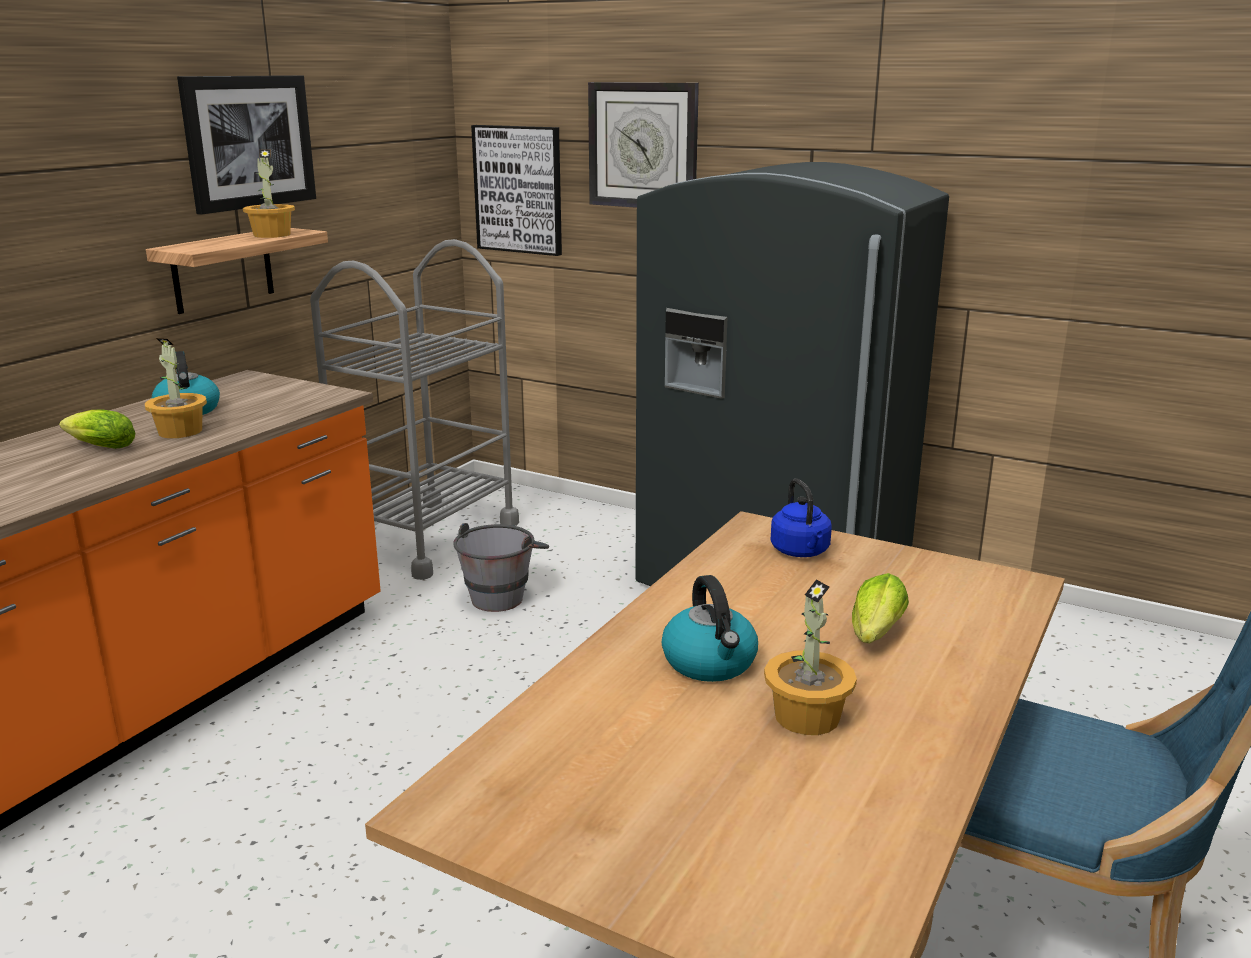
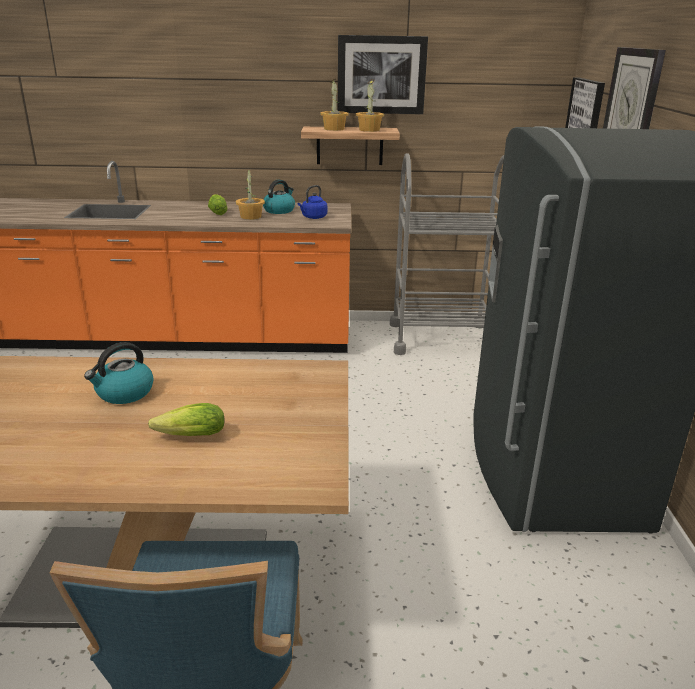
camera: 60 degrees right, 5 degrees up
(502, 594) = (408, 380): grey bucket -> none
(801, 552) = (298, 391): blue kettle -> blue kettle (313, 217)
(808, 716) = (73, 432): potted plant -> potted plant (334, 129)

